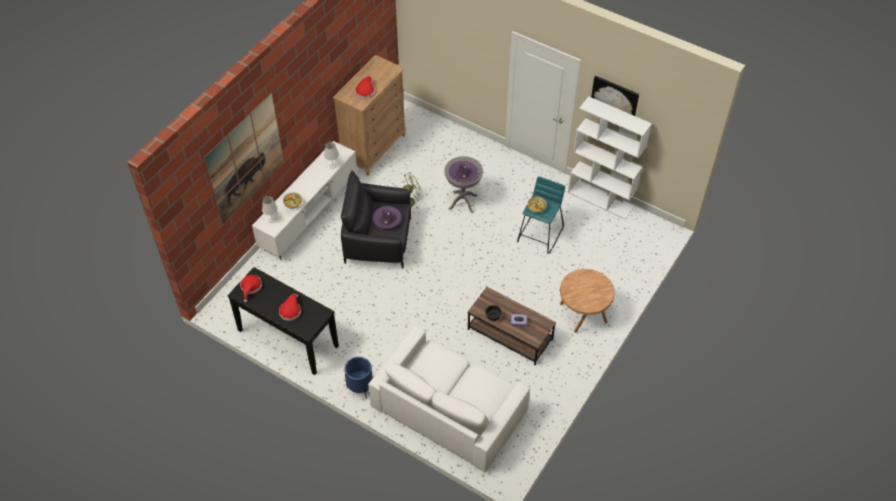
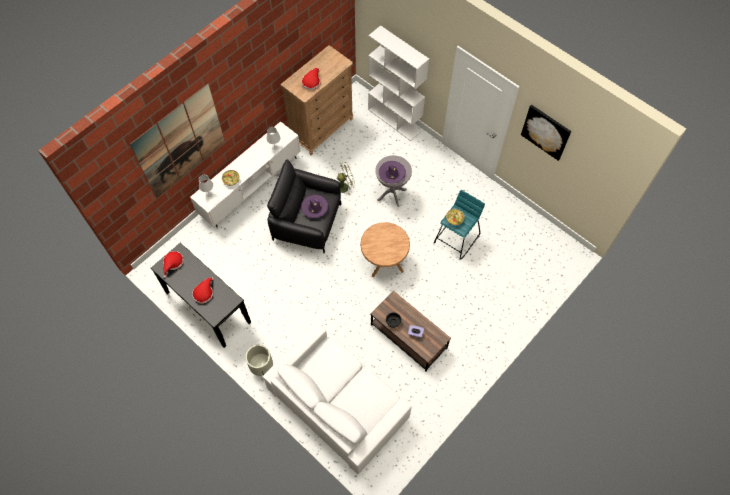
camera: 10 degrees right, 10 degrees up
(360, 388) = (262, 368): blue planter -> beige planter
(583, 314) = (480, 326): brown side table -> brown side table (384, 260)
(601, 200) = (520, 211): white bookcase -> white bookcase (394, 120)

